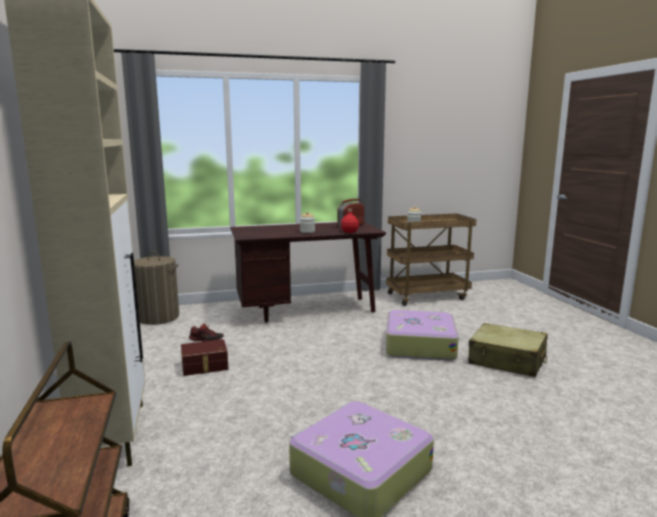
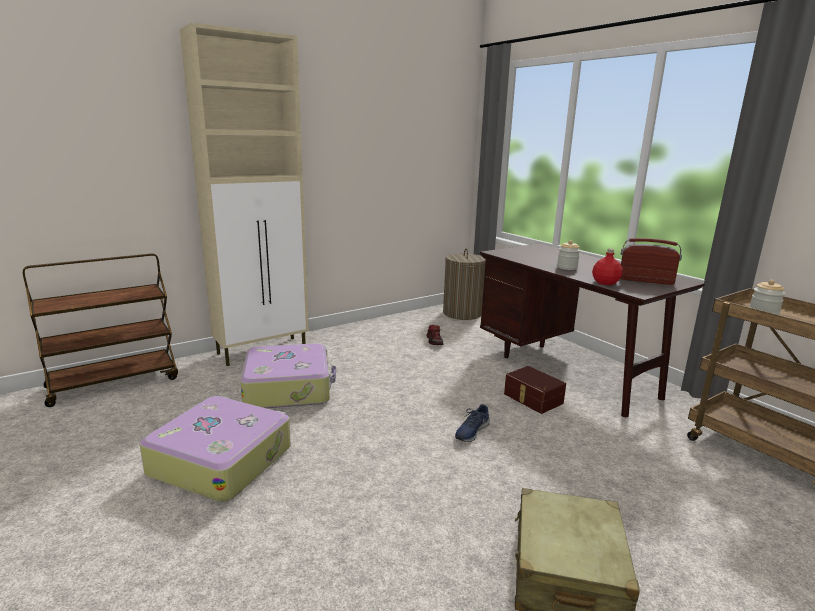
camera: 70 degrees right, 5 degrees up
(205, 366) = (381, 353): brown storage box -> brown storage box (532, 399)
(367, 355) = (471, 431): none -> blue shoe
(419, 345) = (543, 469): suitcase -> suitcase (288, 387)

